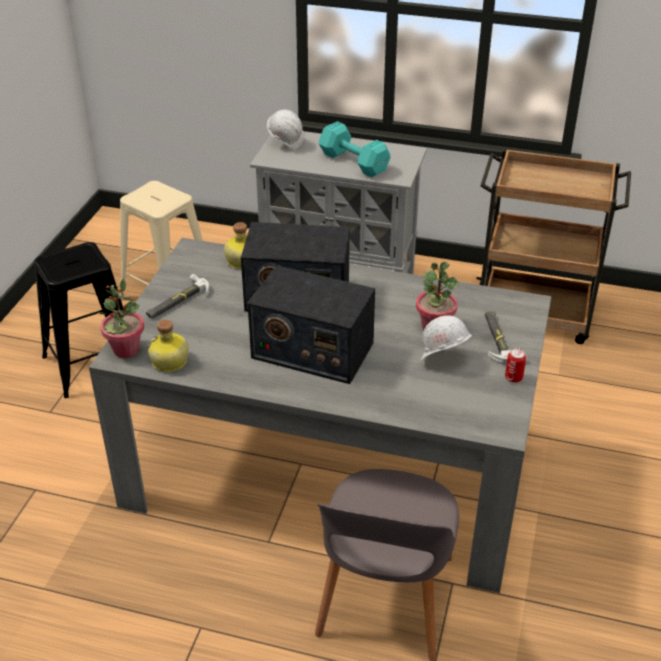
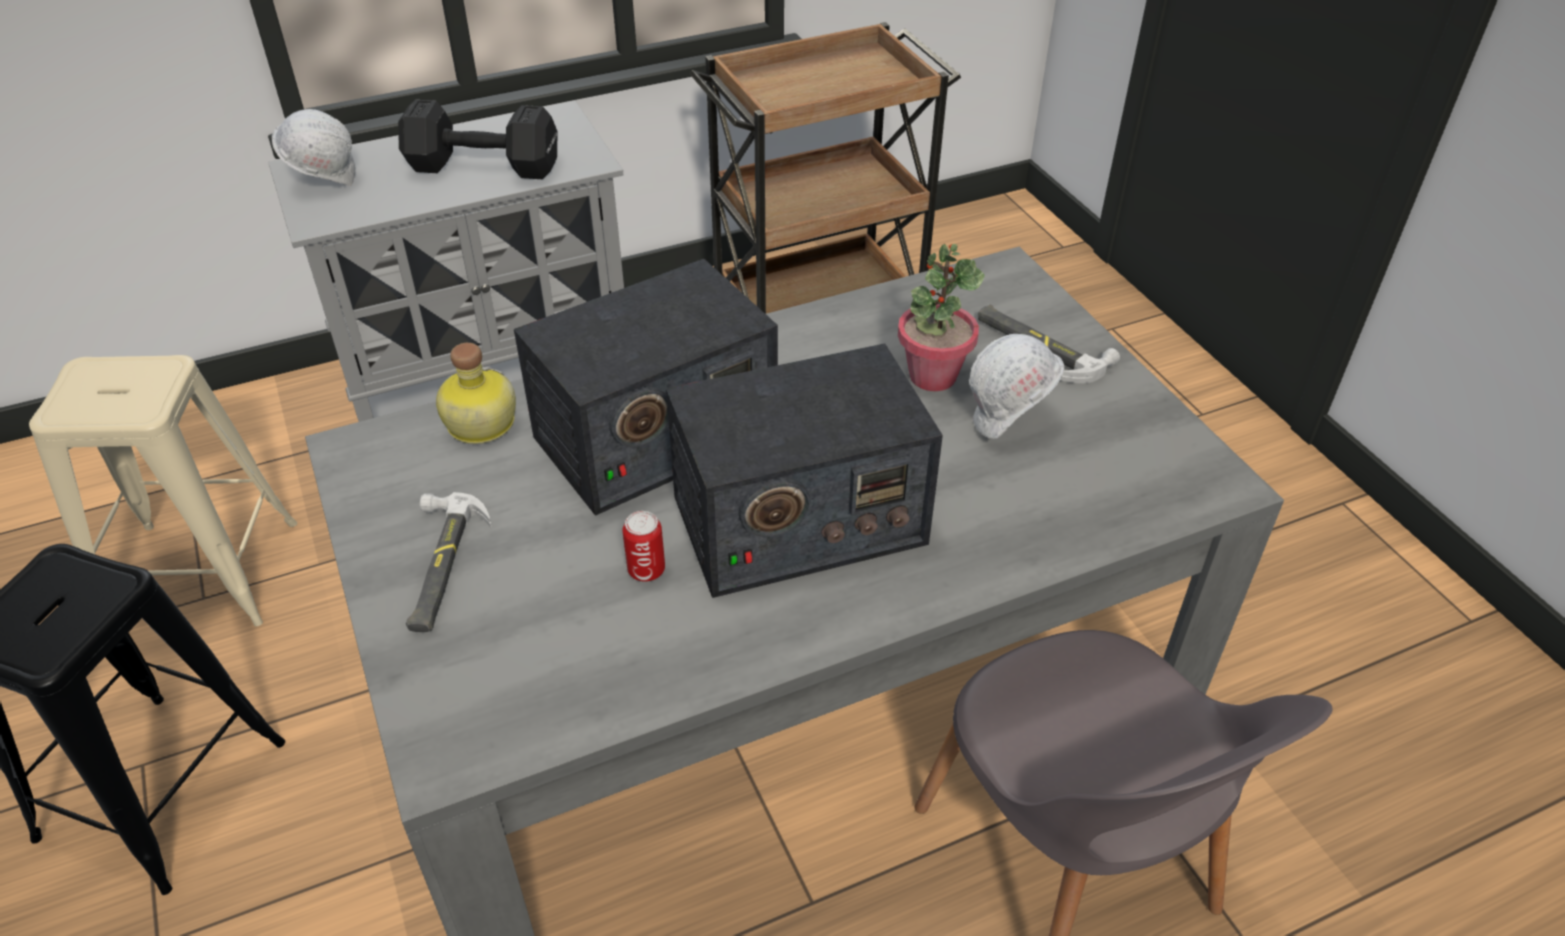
camera: 40 degrees left, 5 degrees up
(126, 350) = (446, 732): potted plant -> none
(170, 362) = (568, 700): bottle -> none
(353, 161) = (481, 166): turquoise dumbbell -> black dumbbell
(513, 378) = (1130, 394): can -> can (646, 570)

